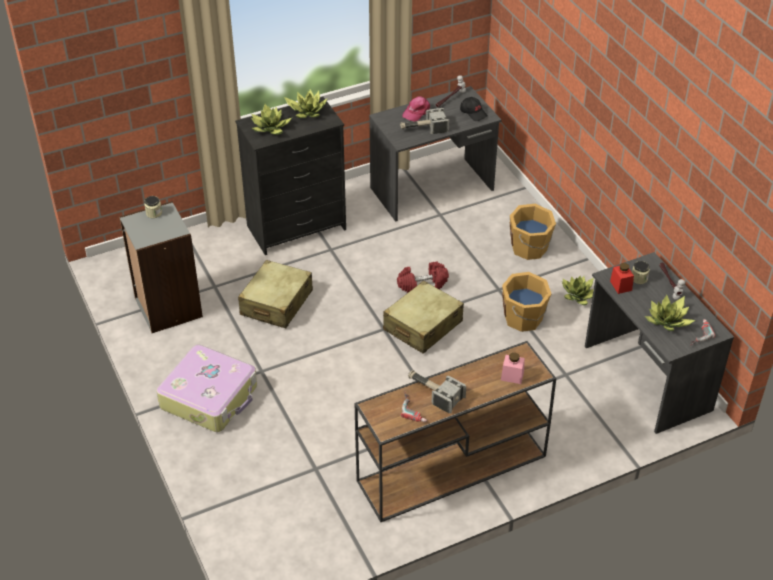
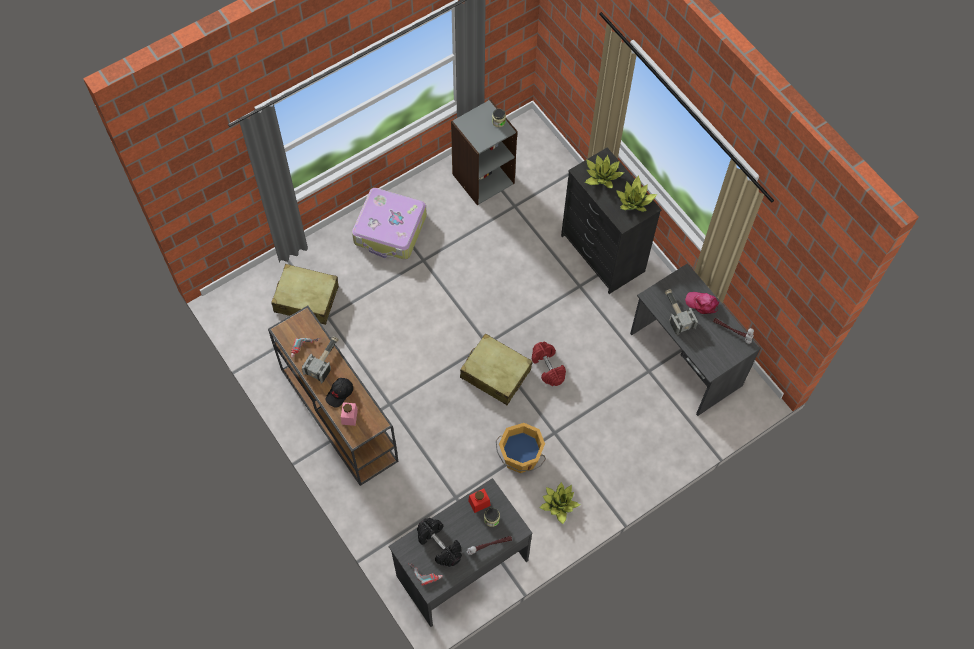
camera: 80 degrees right, 20 degrees up
(276, 303) = (503, 256): beige suitcase -> beige suitcase (306, 299)
(473, 113) = (714, 355): black cap -> black cap (340, 394)
(530, 248) = (618, 456): orange bucket -> none
(668, 321) = (439, 545): potted plant -> black dumbbell

